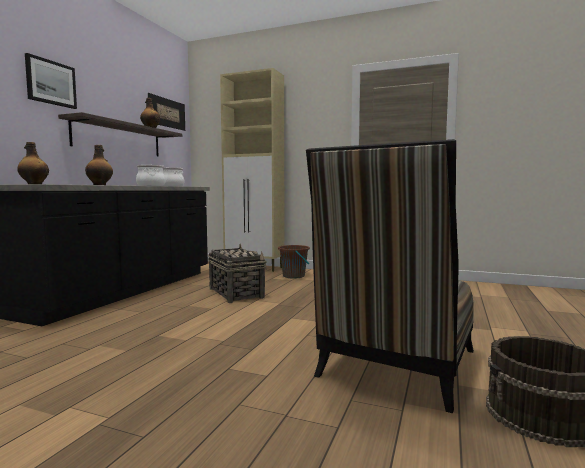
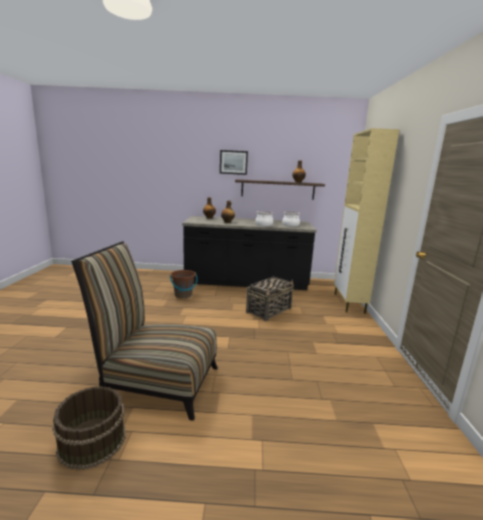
camera: 70 degrees right, 10 degrees up
(167, 113) = (329, 166): picture -> none
(294, 276) = (341, 322): brown bucket -> brown bucket (183, 295)

